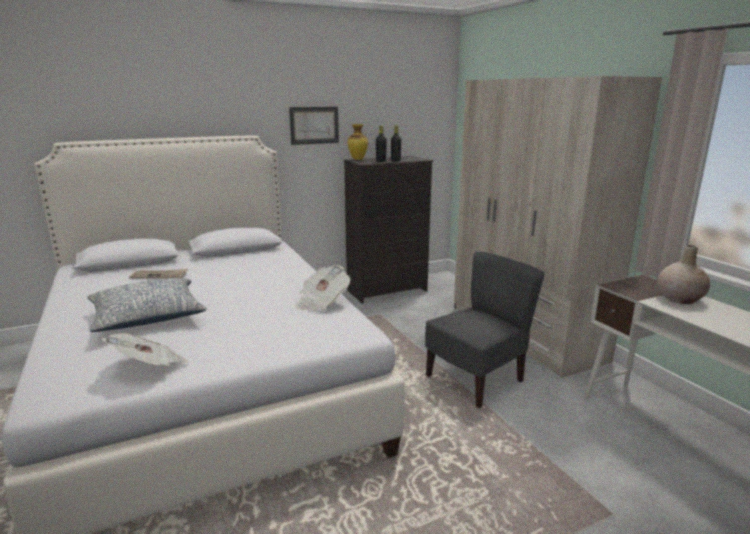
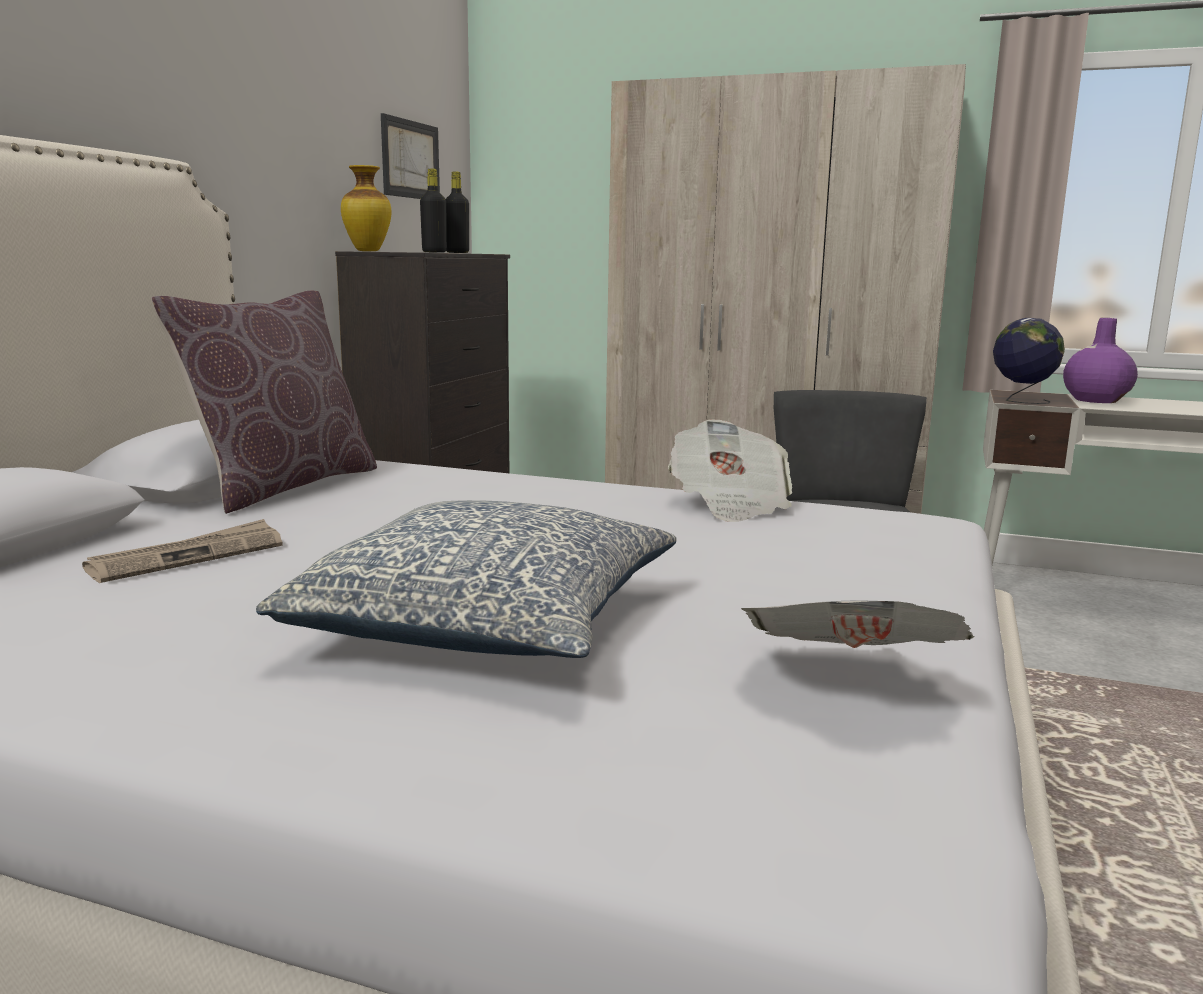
camera: 45 degrees left, 5 degrees down
(238, 256) = (283, 486): none -> brown pillow
(314, 125) = (271, 158): picture -> picture (410, 159)
(620, 287) = (1021, 401): none -> globe
(679, 299) = (1095, 400): beige vase -> purple vase

